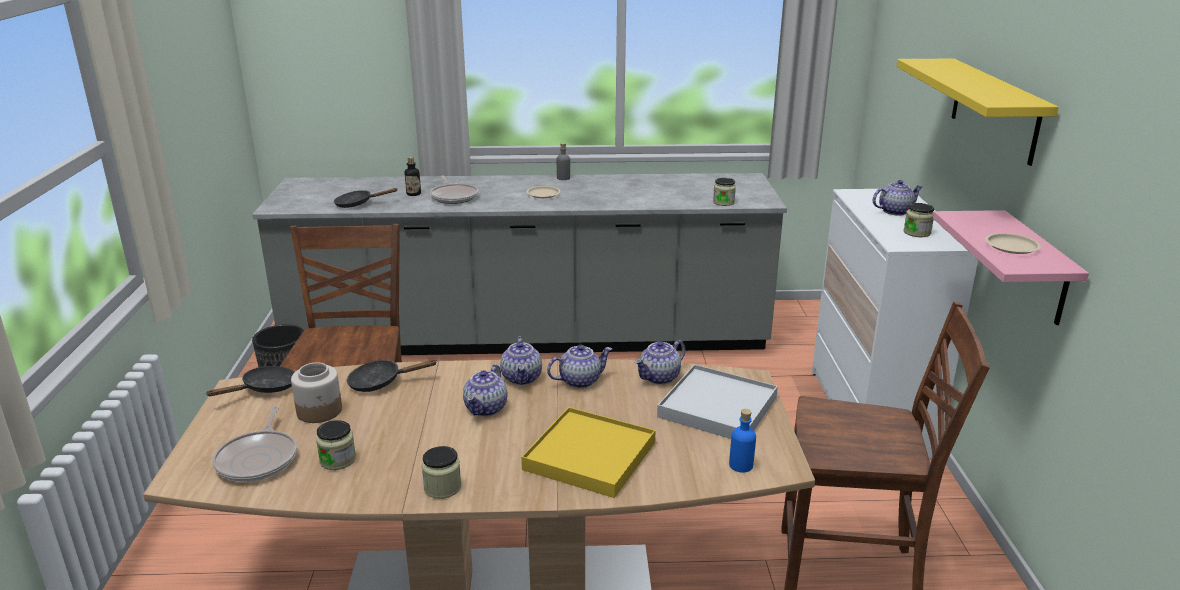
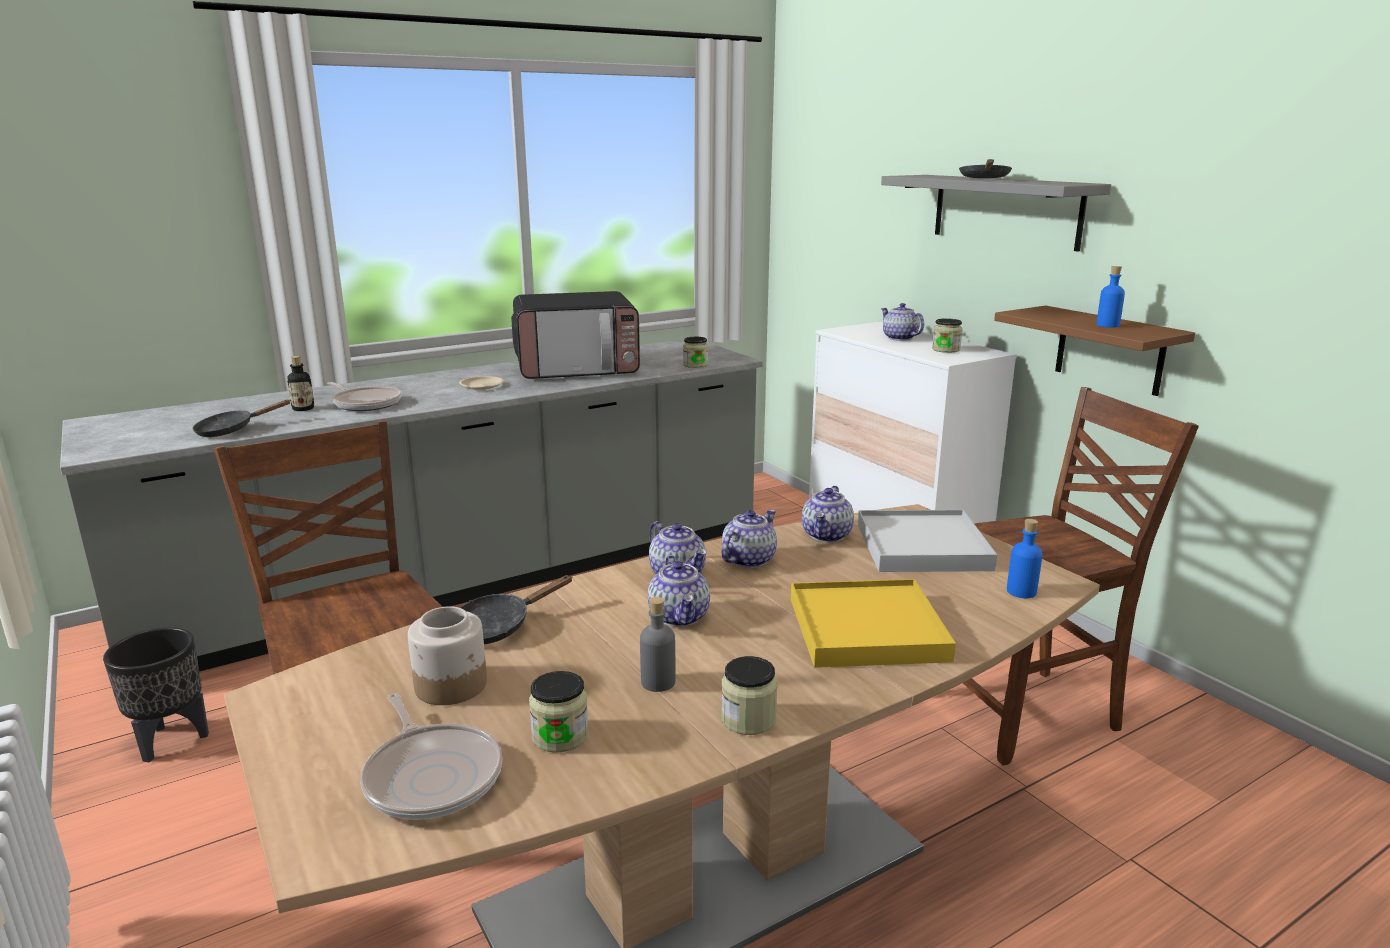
camera: 30 degrees left, 5 degrees down
(265, 389) = (324, 683): black frying pan -> black frying pan (984, 179)
(563, 178) = (484, 368): grey bottle -> grey bottle (658, 682)
(629, 189) = (577, 368): none -> microwave
(895, 211) = (899, 338): teapot -> teapot turned 75 degrees counterclockwise
(994, 110) = (1005, 210): yellow shelf -> grey shelf
(1011, 247) = (1107, 325): beige plate -> blue bottle
(1036, 269) = (1109, 350): pink shelf -> brown shelf

